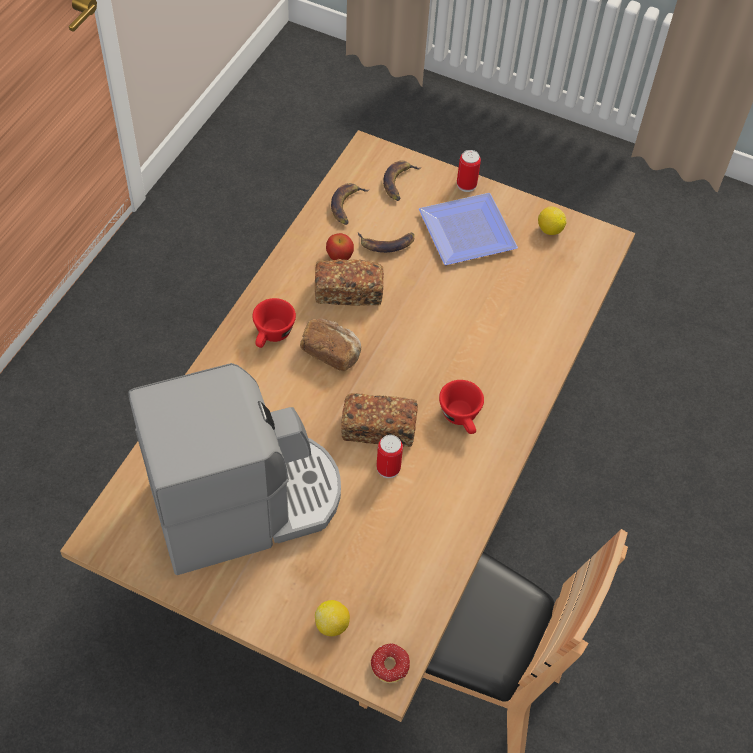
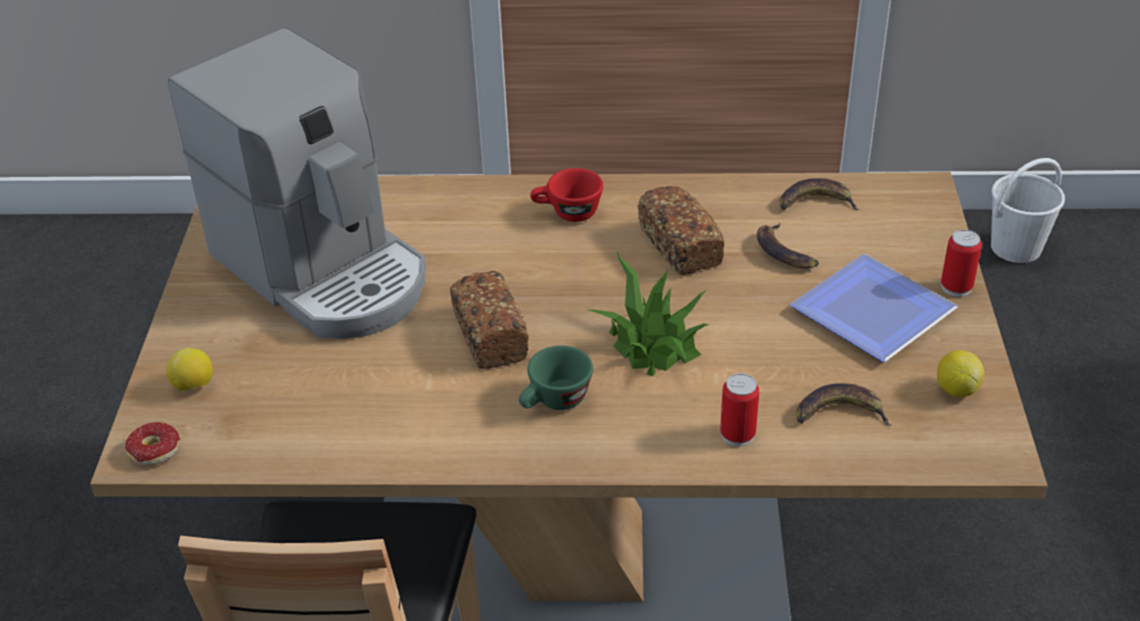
camera: 70 degrees right, 15 degrees down
(241, 144) = (1016, 247): none -> white bucket
(331, 352) = (578, 263): bread -> none
(339, 257) = (728, 222): apple -> none
(388, 468) = (436, 362): can -> can (737, 434)
(399, 182) = (897, 230): banana -> banana (839, 413)
(434, 346) = (653, 342): none -> potted plant
(462, 418) = (554, 402): red cup -> green cup

